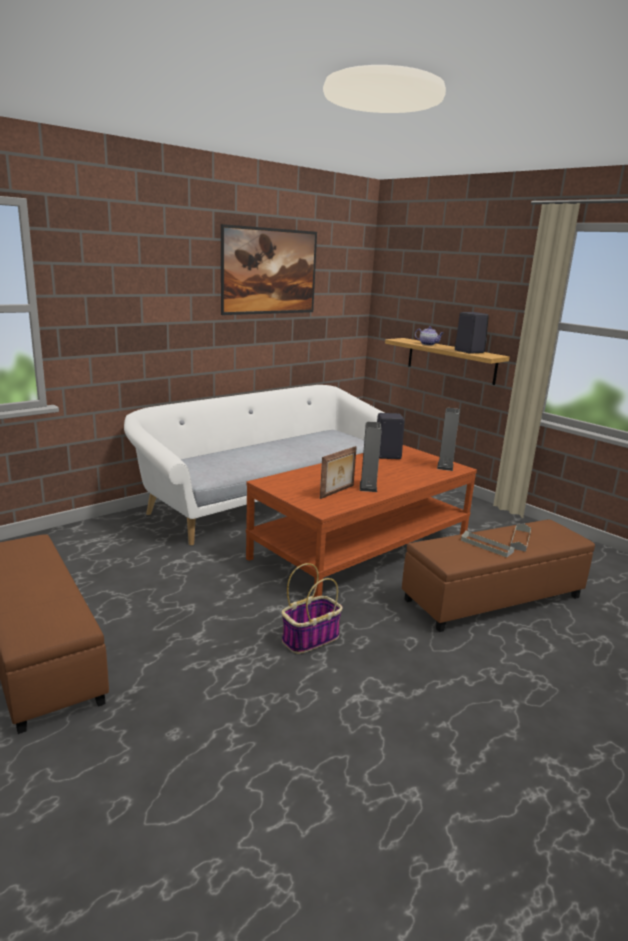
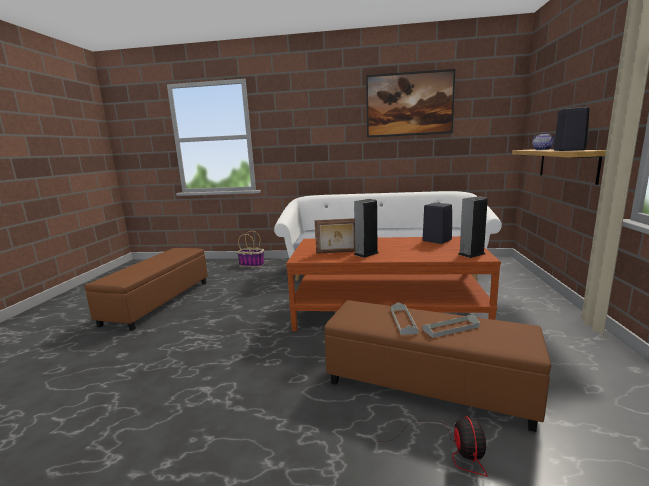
camera: 50 degrees right, 5 degrees down
(311, 638) = (252, 346): basket -> basket (252, 264)
(565, 632) = (448, 449): none -> fan

